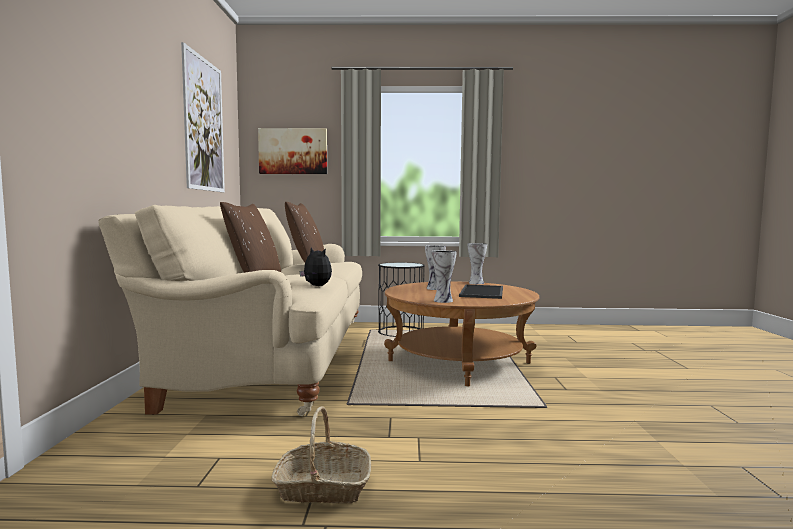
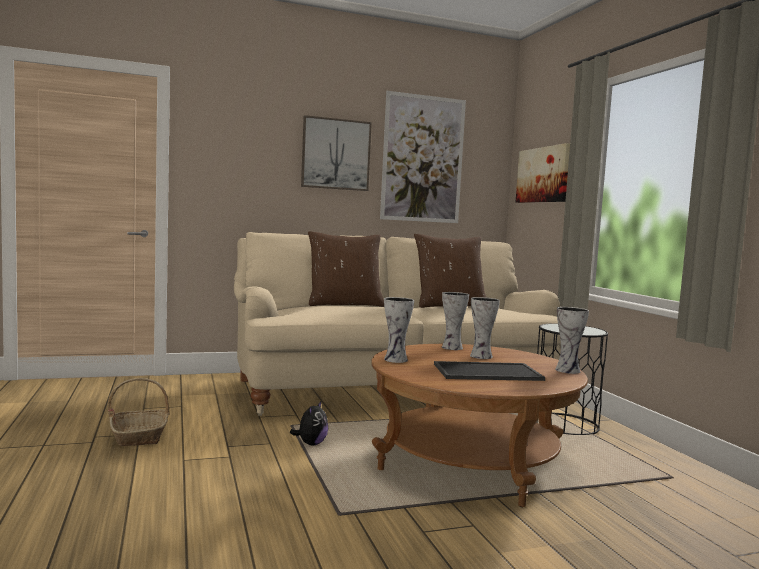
camera: 70 degrees right, 0 degrees up
(156, 107) = (335, 154): none -> picture
(316, 286) = (326, 314): plush toy -> plush toy (311, 444)
(403, 290) = (451, 347): none -> vase

